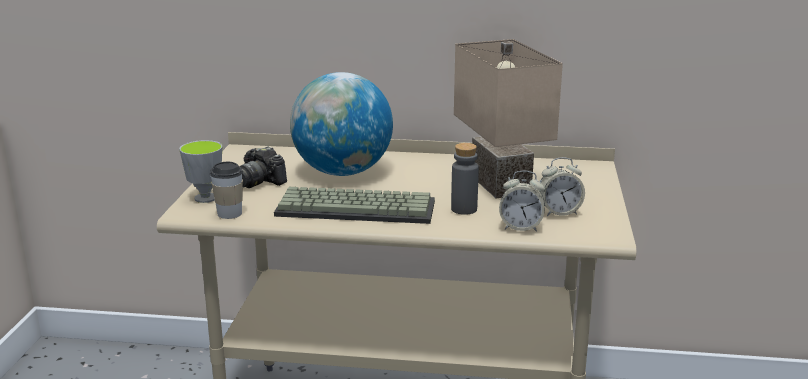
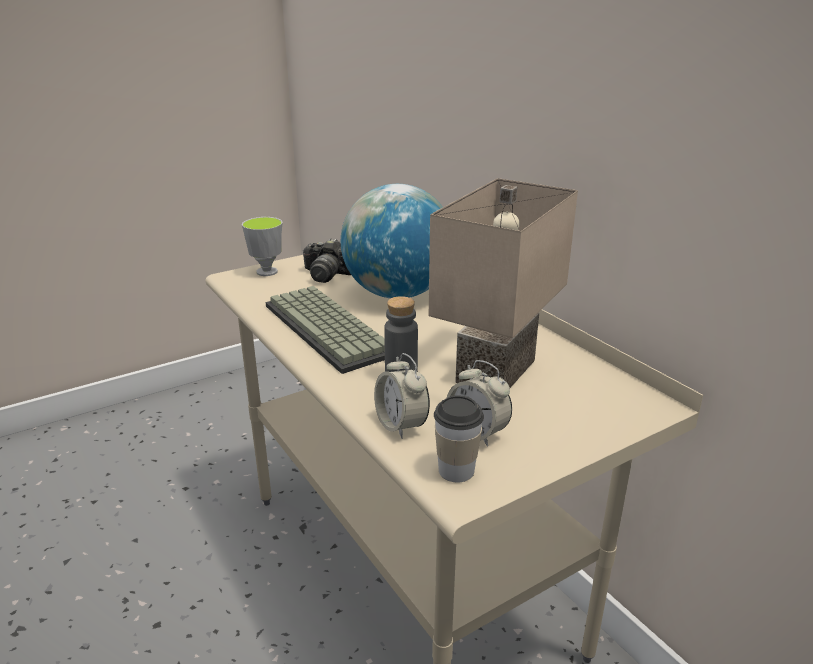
camera: 50 degrees right, 5 degrees up
(229, 213) = (249, 290): cup -> cup (456, 470)
(260, 181) = (327, 275): camera -> camera turned 75 degrees counterclockwise

